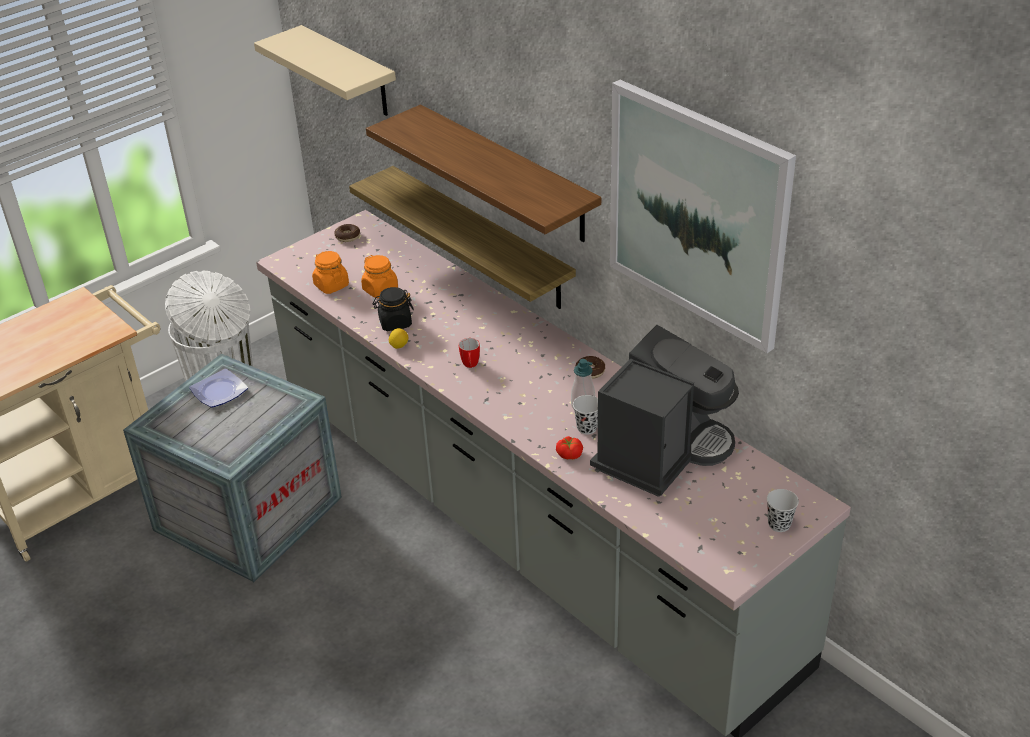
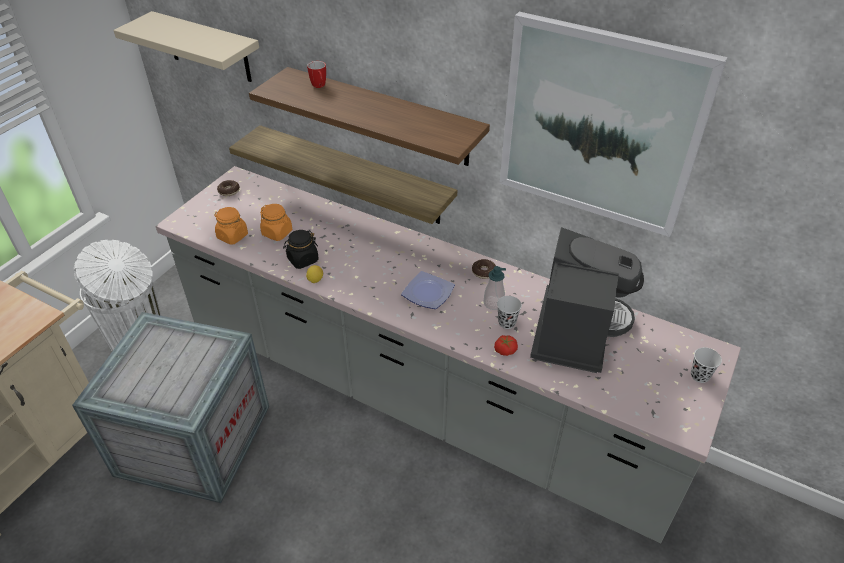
camera: 20 degrees left, 5 degrees up
(219, 392) = (153, 349): plate -> plate (428, 294)
(470, 366) = (384, 286): mug -> mug (319, 87)

